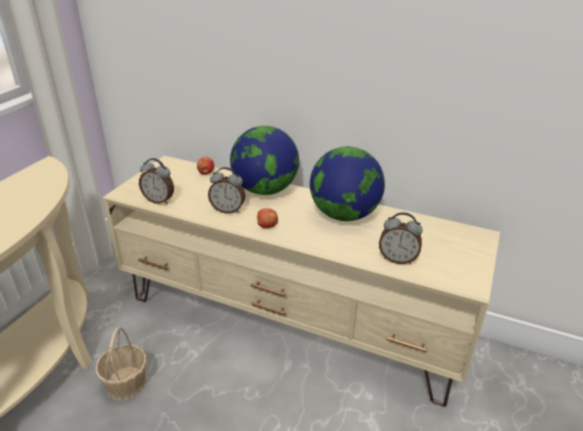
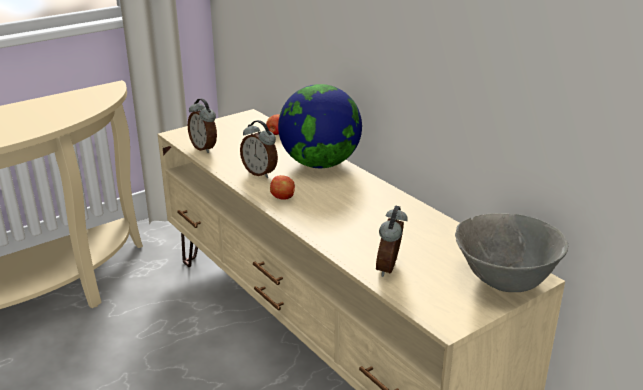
camera: 30 degrees right, 5 degrees down
(126, 383) = (115, 334): basket -> none
(344, 215) = (380, 209): globe -> none
(397, 259) = (390, 268): alarm clock -> alarm clock turned 60 degrees clockwise
(471, 244) = (505, 282): none -> grey bowl

